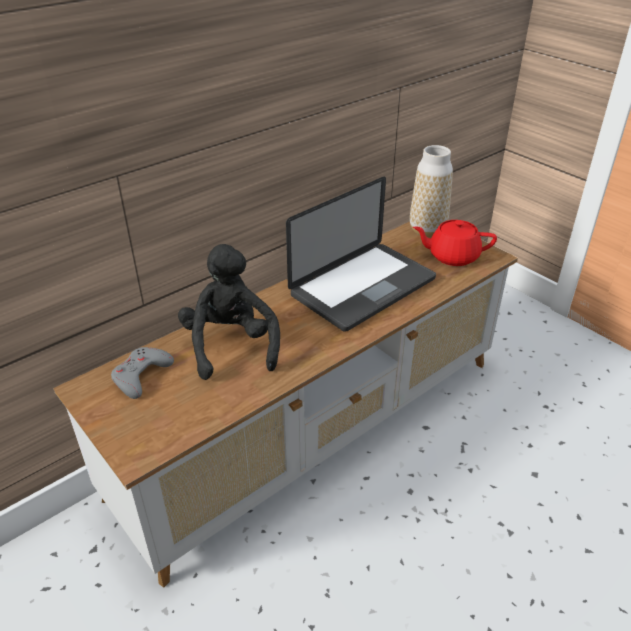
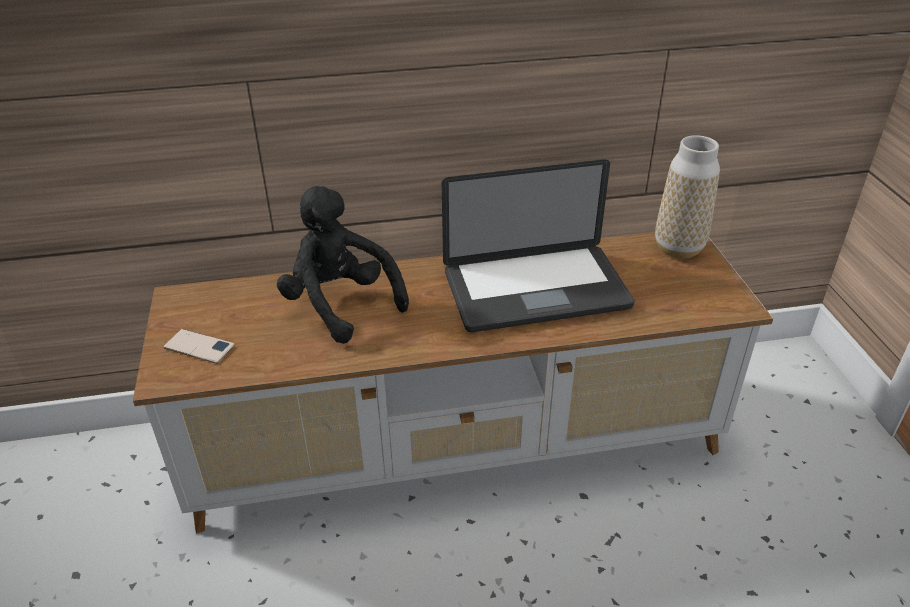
camera: 30 degrees right, 0 degrees up
(141, 375) = (233, 303): grey game controller -> none
(144, 420) = (199, 347): none -> phone
(231, 345) = (340, 304): black plush toy -> black plush toy turned 60 degrees counterclockwise
(452, 256) = (682, 289): red teapot -> none

